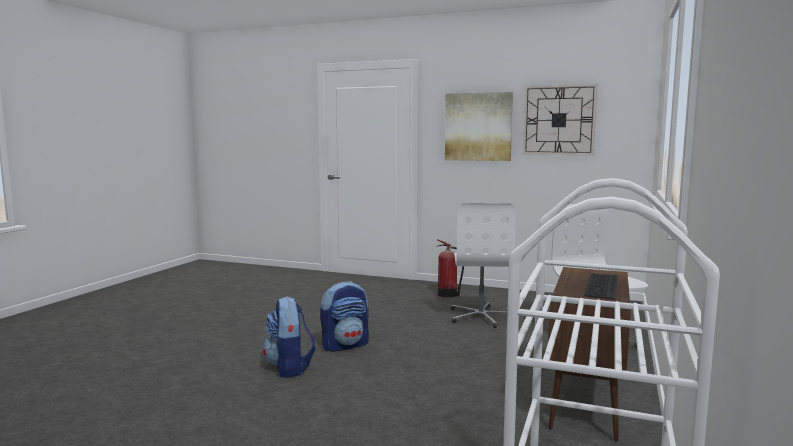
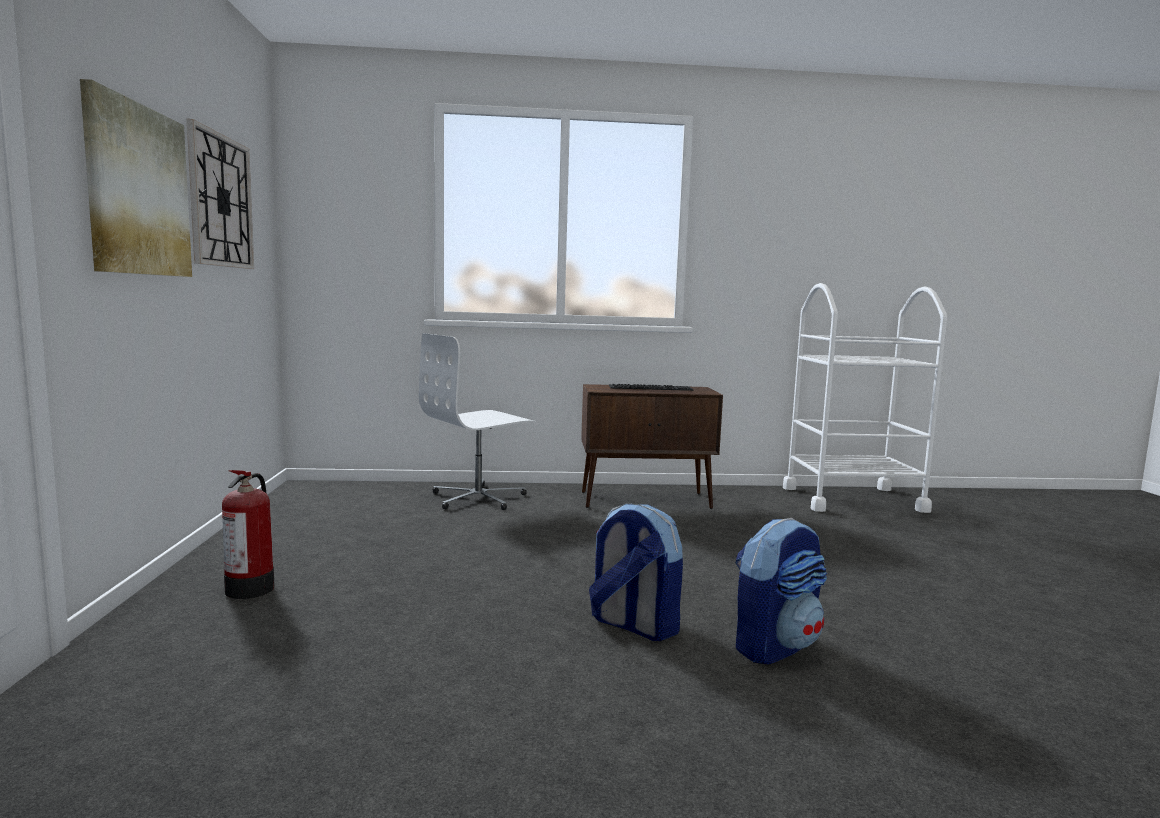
camera: 115 degrees left, 0 degrees up
(481, 316) = (402, 551): white office chair -> none

